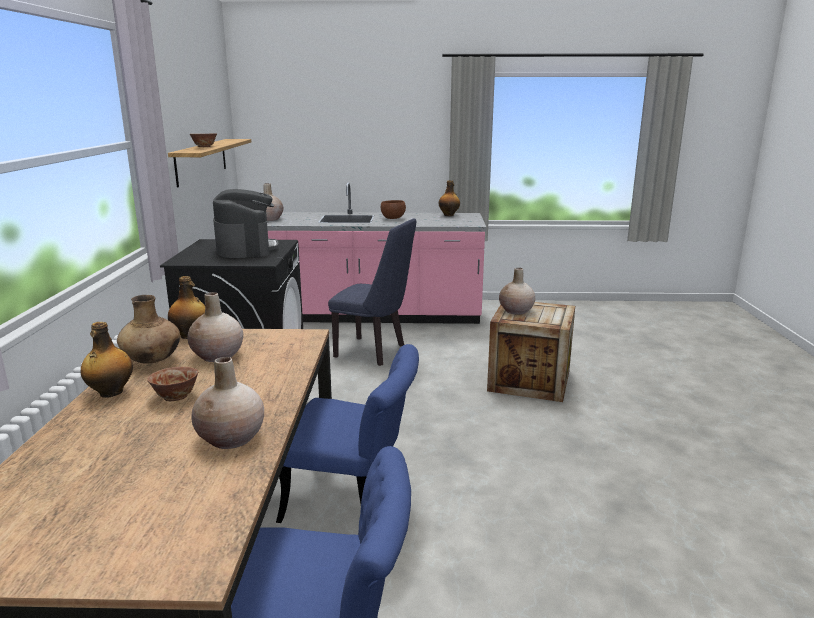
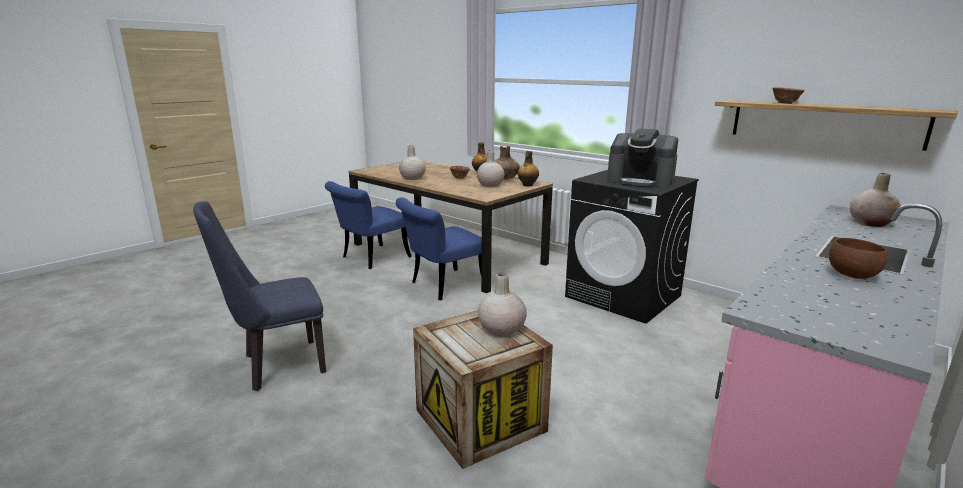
camera: 130 degrees right, 0 degrees up
(375, 352) = (658, 368): blue chair -> blue chair (276, 366)
(449, 215) = (887, 326): bottle -> none

